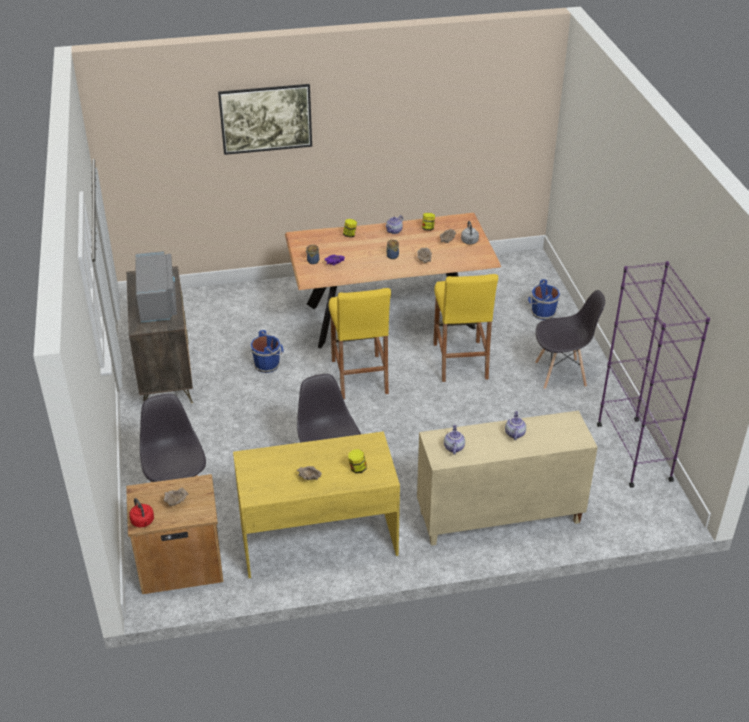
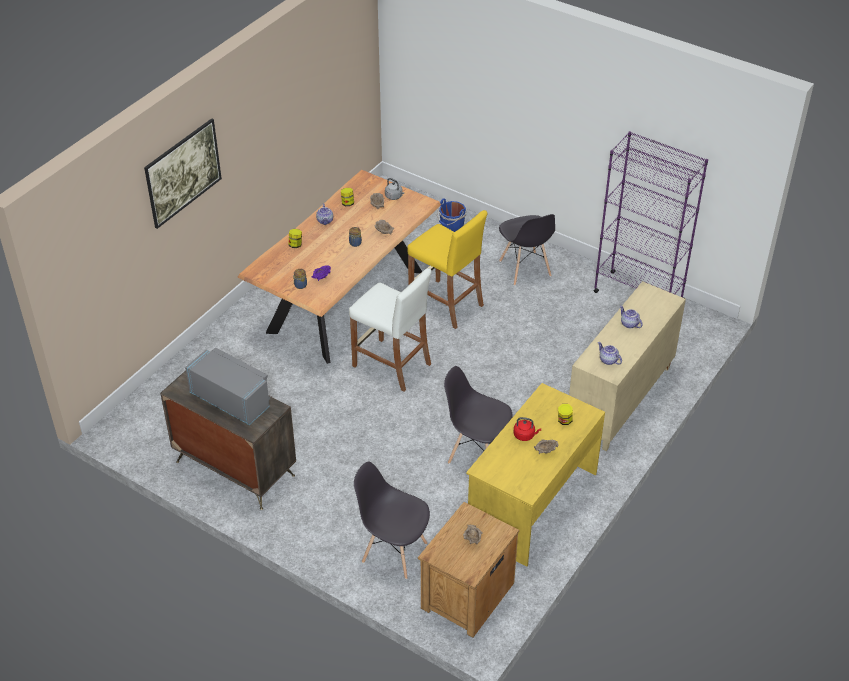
camera: 45 degrees left, 5 degrees up
(143, 522) = (471, 571): red kettle -> red kettle (525, 435)
(268, 365) = (309, 403): blue bucket -> none
(359, 376) = (391, 365): yellow stool -> white stool
(561, 374) = (525, 269): grey chair -> grey chair turned 120 degrees clockwise

